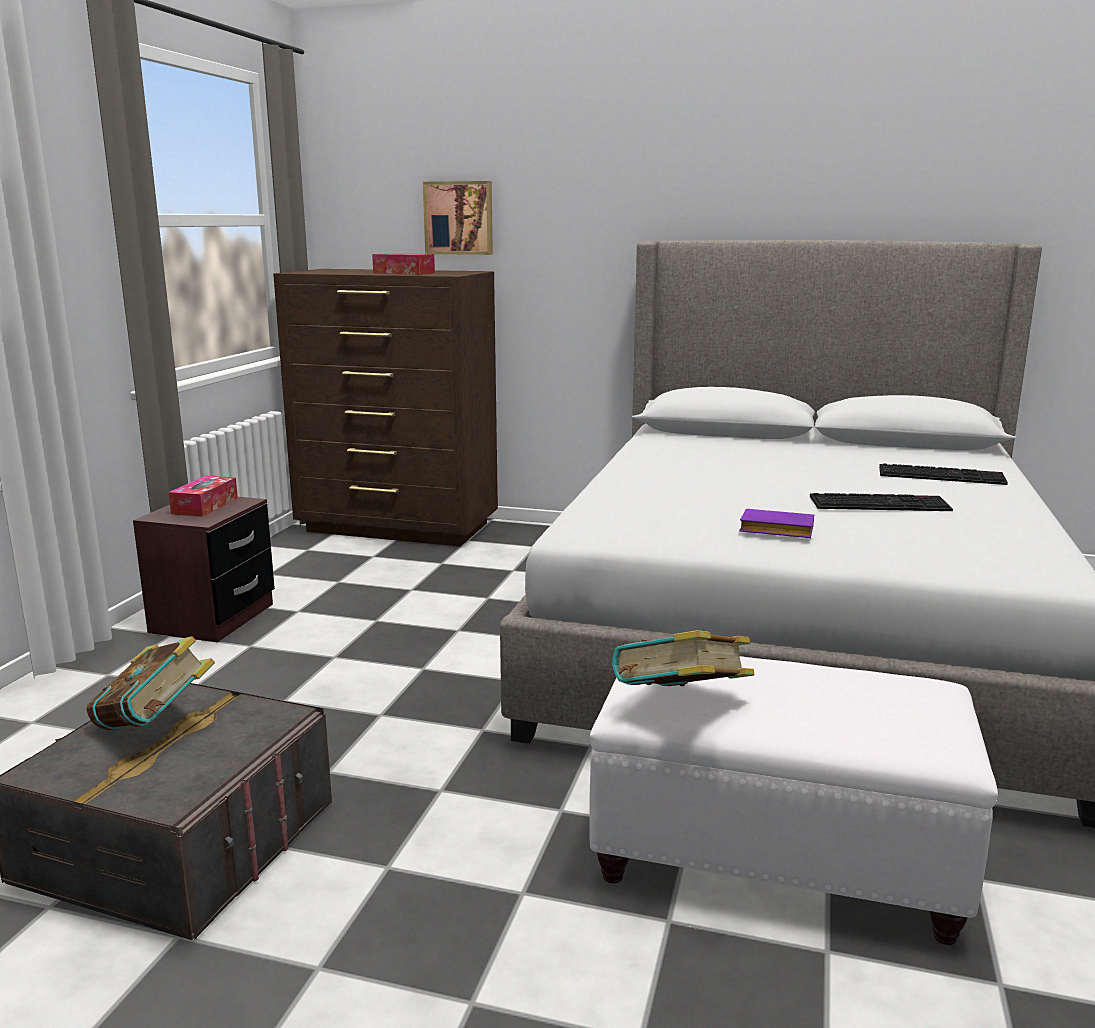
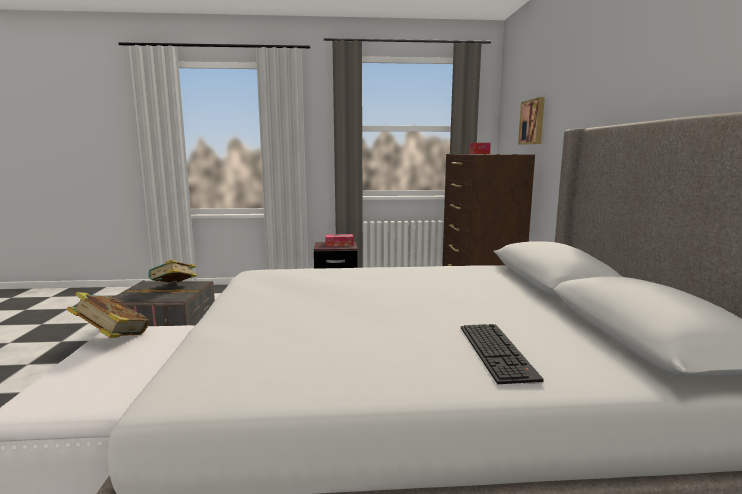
camera: 70 degrees right, 5 degrees down
(774, 531) = (266, 303): purple book -> none
(880, 503) = (362, 329): keyboard -> none

